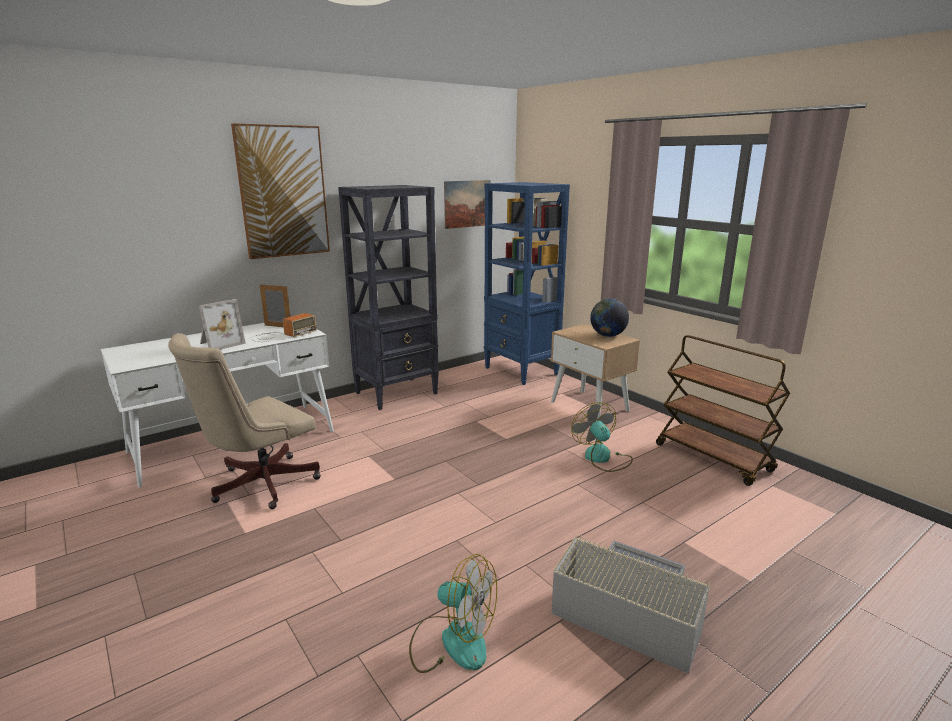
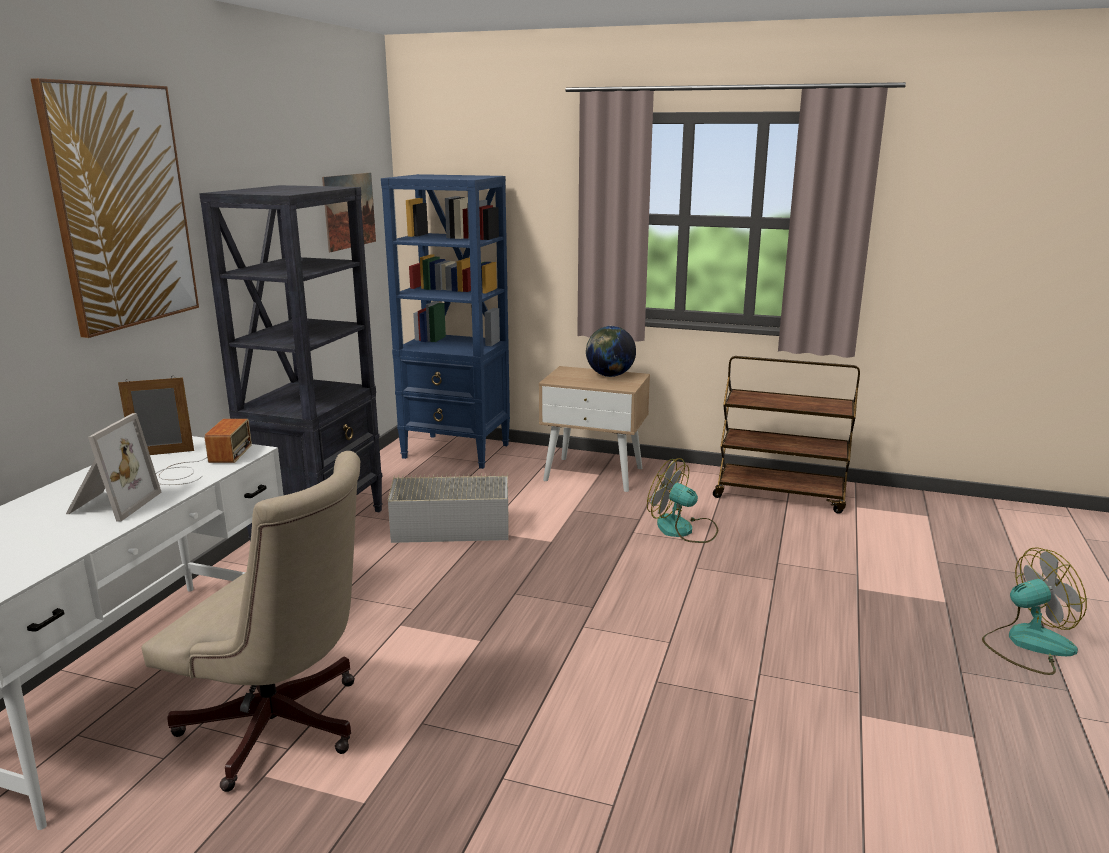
camera: 35 degrees left, 0 degrees up
(258, 485) = (282, 730): beige office chair -> beige office chair turned 75 degrees counterclockwise
(452, 641) = (799, 788): fan -> fan (1027, 644)
(627, 611) = (898, 675): grey storage box -> grey storage box (449, 524)

